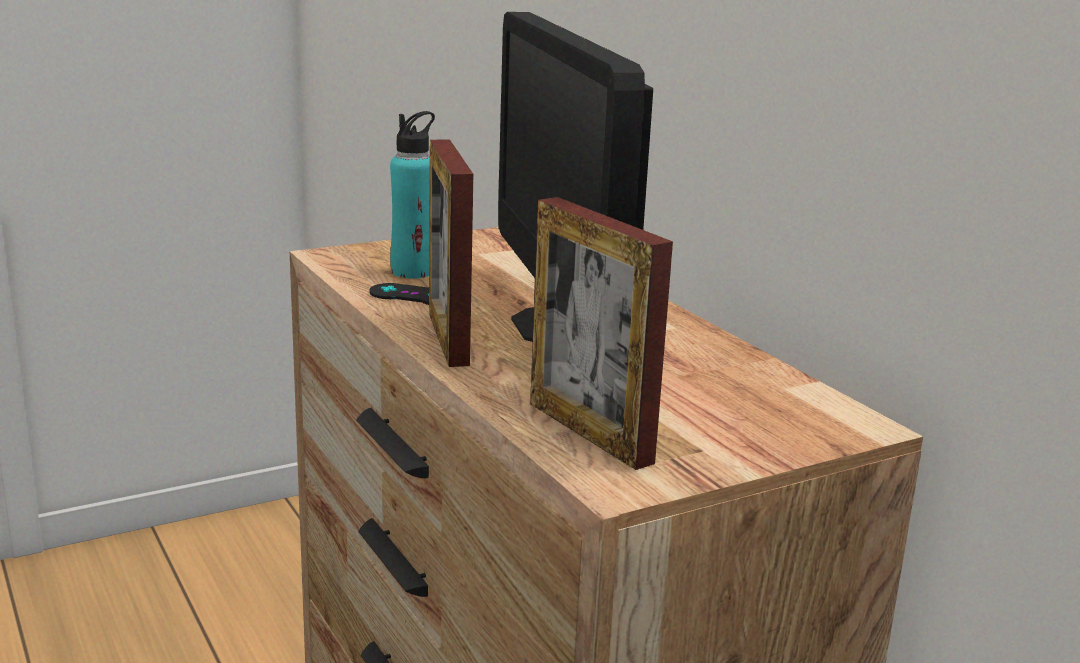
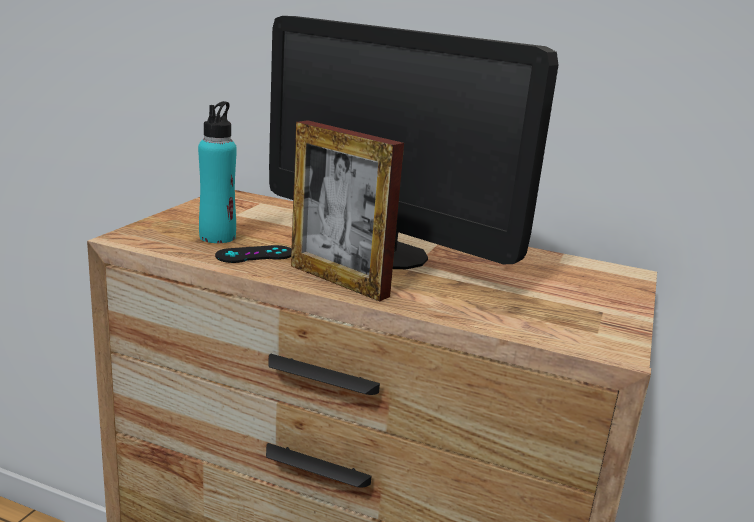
camera: 40 degrees left, 0 degrees up
(589, 432) = (537, 320): picture frame -> none

